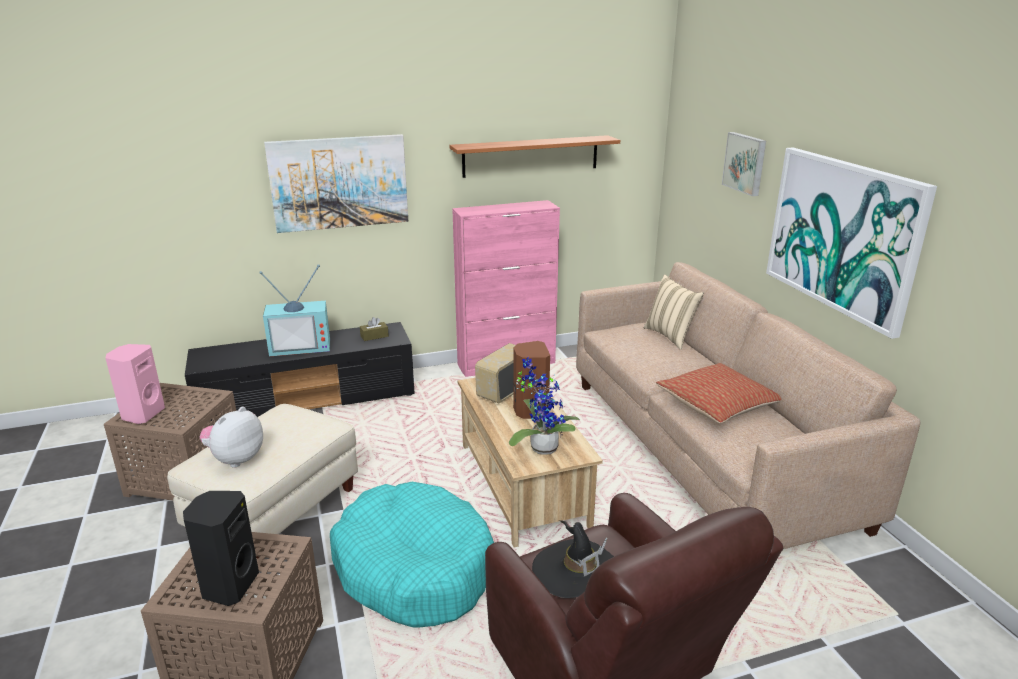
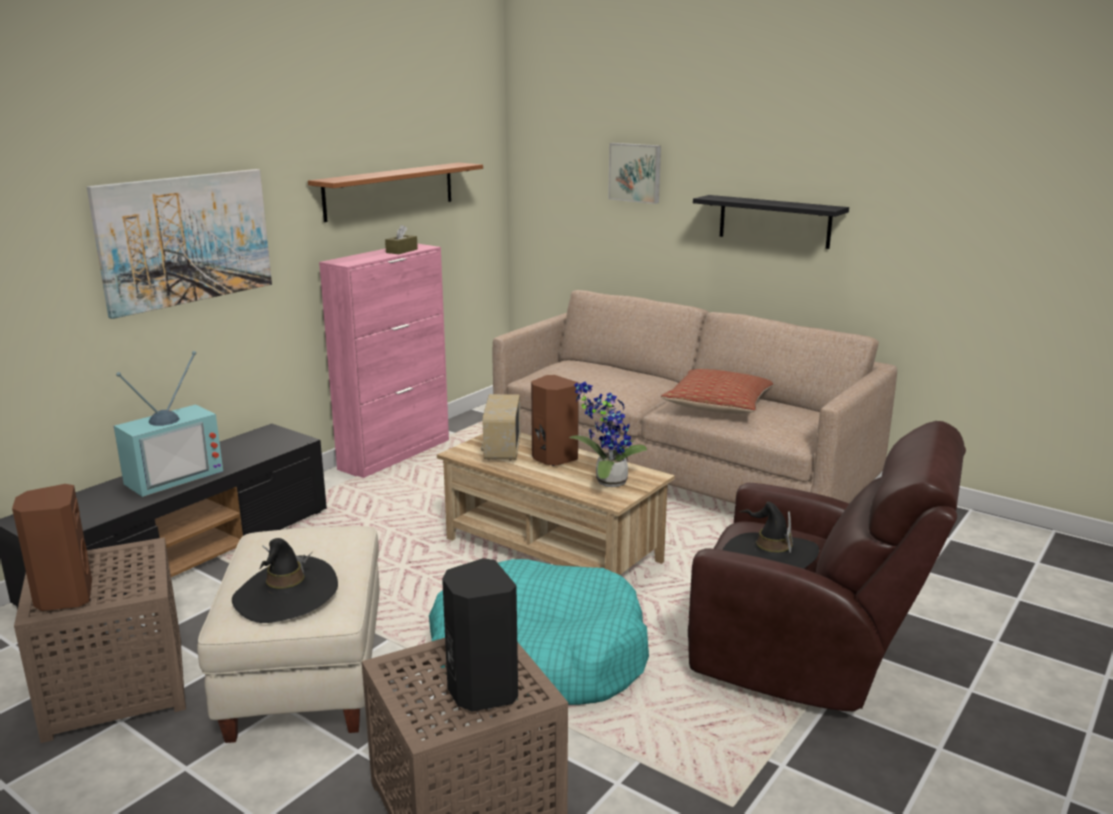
camera: 35 degrees left, 5 degrees down
(142, 414) = (63, 597): pink speaker -> brown speaker
(235, 459) = (286, 595): plush toy -> black hat
(374, 336) = (261, 443): brown tissue box -> brown tissue box (401, 251)
(670, 336) = (602, 366): beige pillow -> none
(842, 235) = (774, 221): picture -> black shelf

